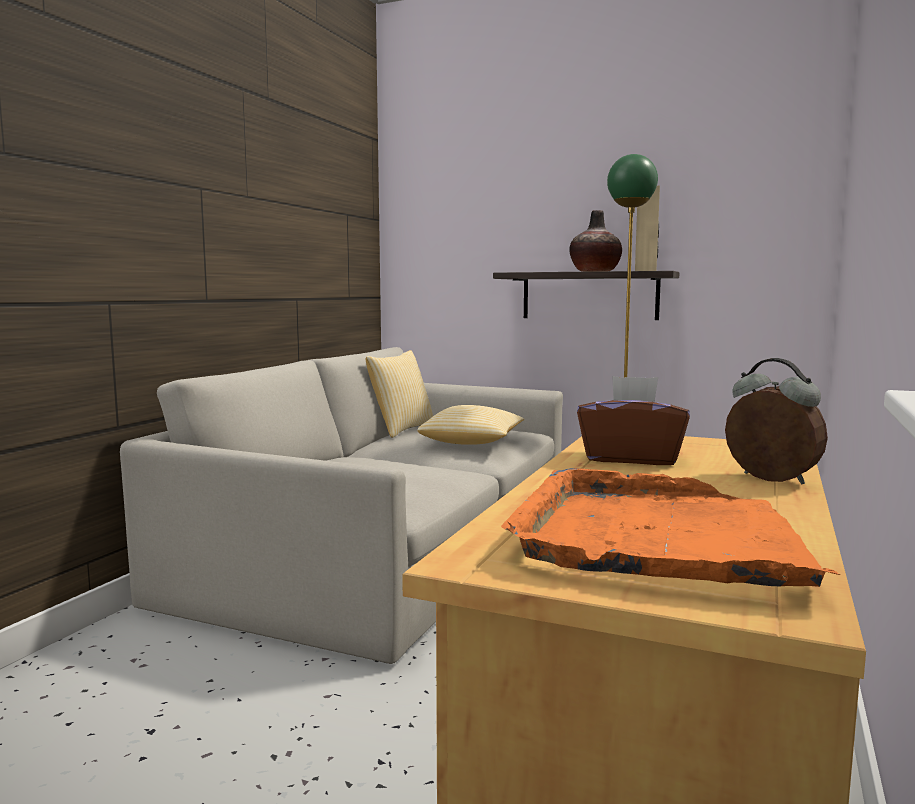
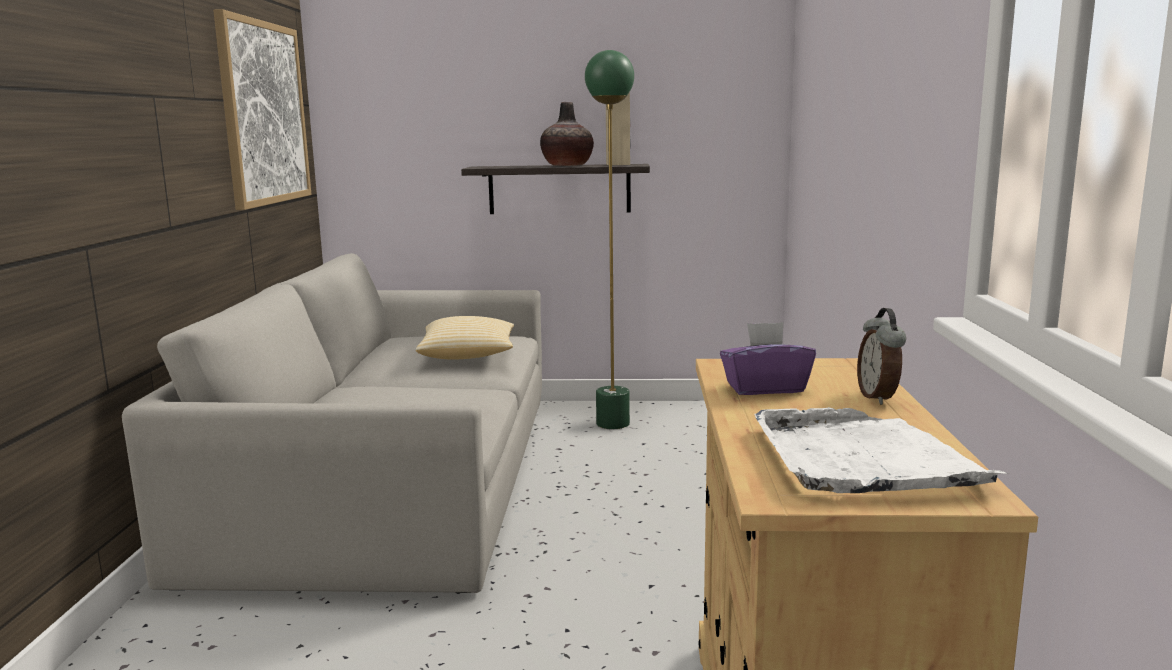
camera: 20 degrees left, 5 degrees up
(324, 219) = (264, 113): none -> picture
(401, 429) = (378, 347): pillow -> none
(631, 458) = (765, 388): brown tissue box -> purple tissue box
(657, 537) = (862, 459): orange tray -> white tray
(769, 480) = (879, 398): alarm clock -> alarm clock turned 120 degrees counterclockwise

